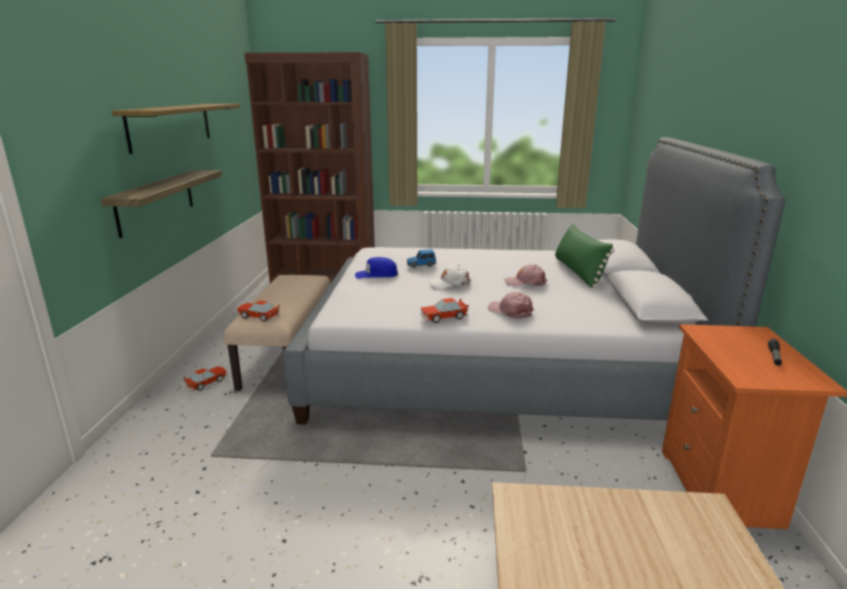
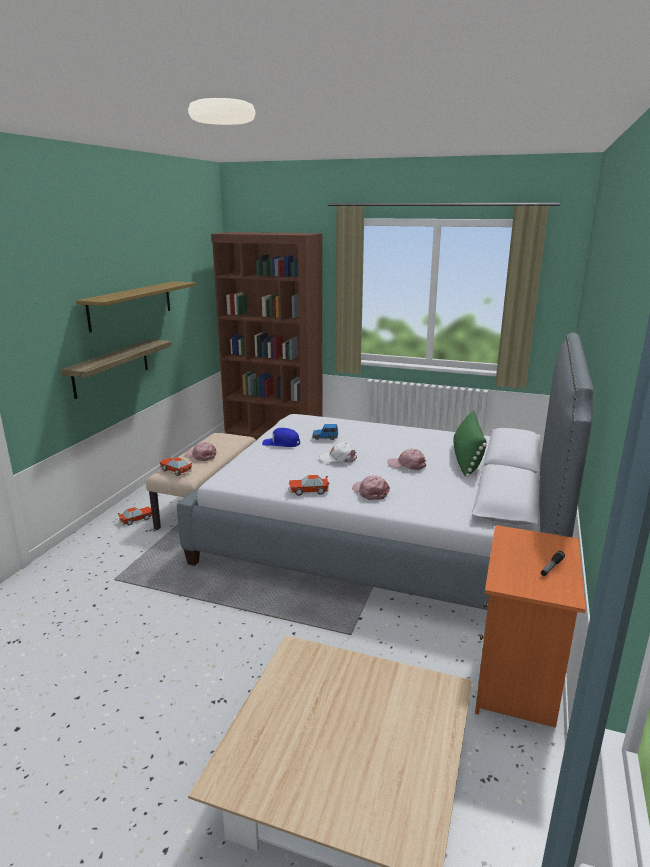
camera: 15 degrees right, 0 degrees up
(280, 299) = (201, 456): none -> pink cap

